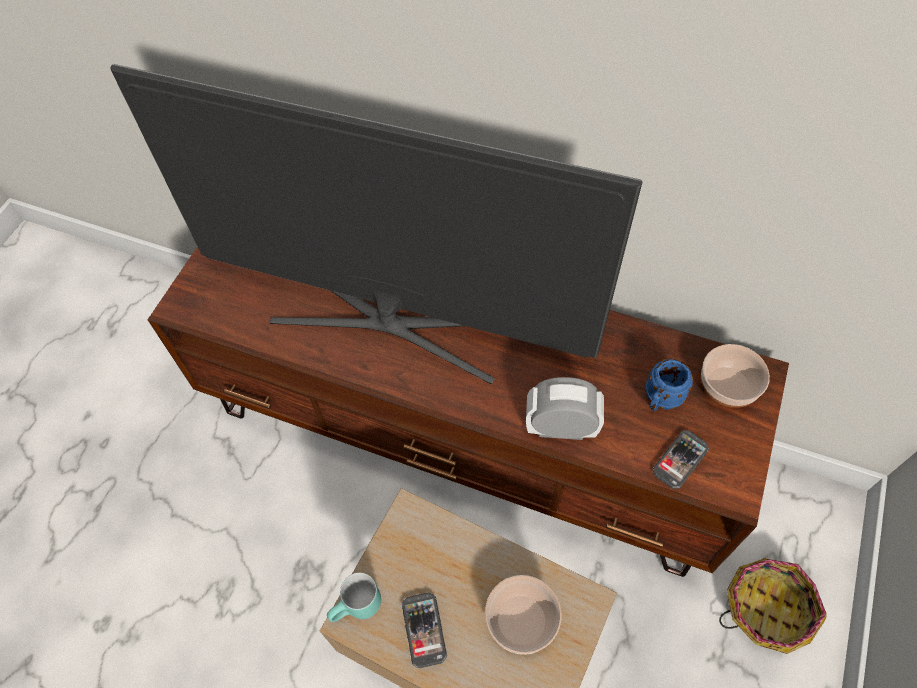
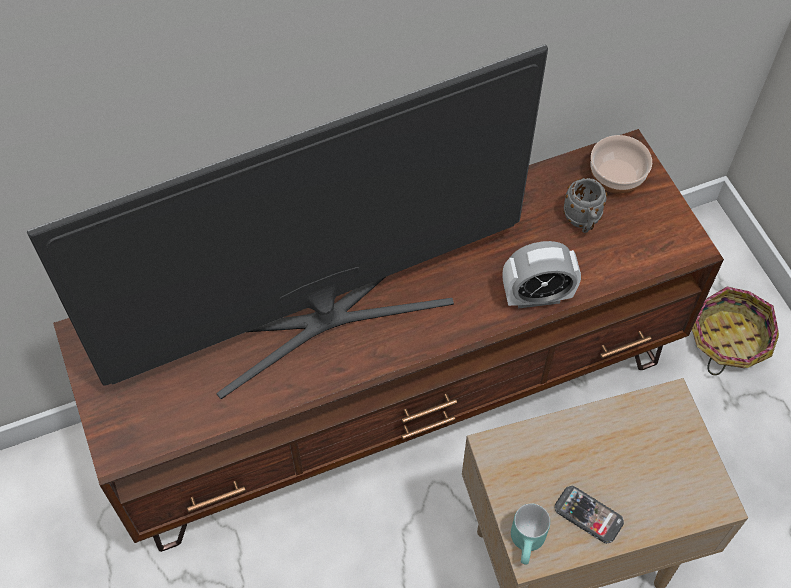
camera: 45 degrees left, 0 degrees up
(521, 620) = (643, 449): bowl -> none
(561, 428) = (536, 296): alarm clock -> alarm clock turned 150 degrees counterclockwise
(660, 400) = (582, 221): blue mug -> grey mug
(680, 460) = (636, 253): phone -> none

